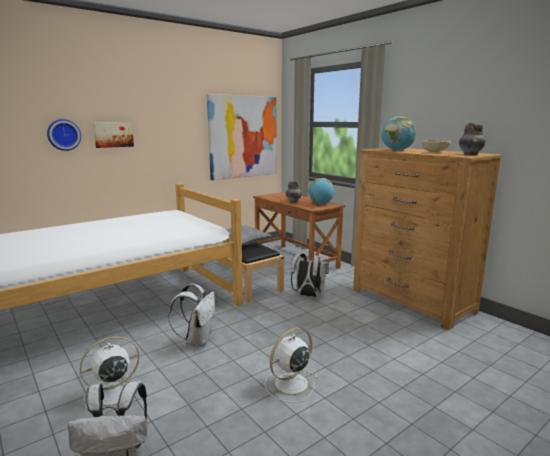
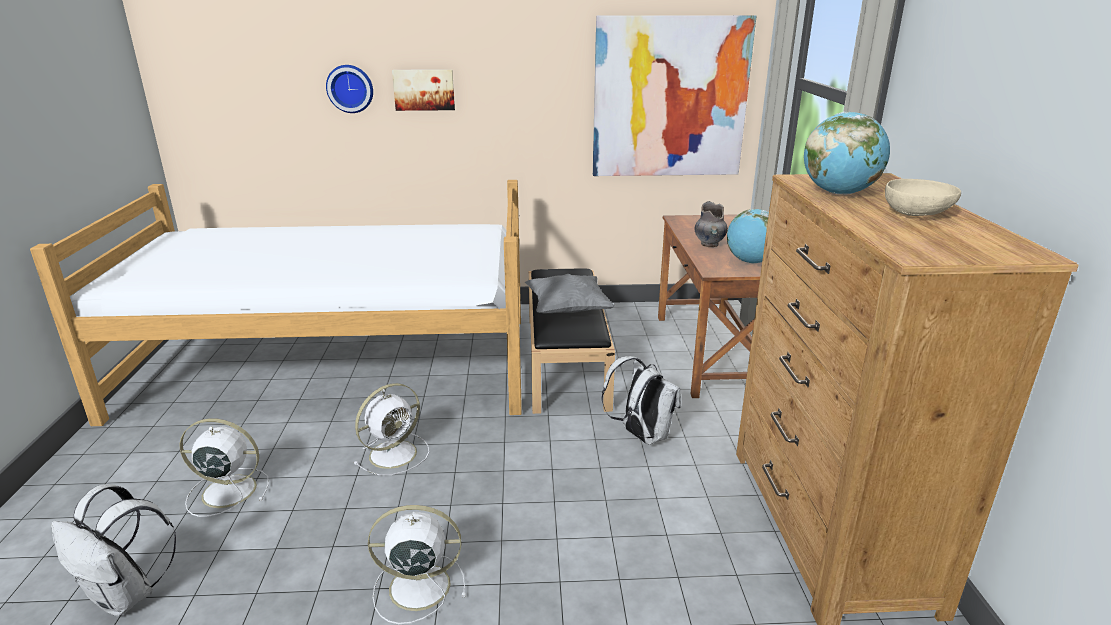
camera: 35 degrees right, 10 degrees up
(197, 340) = (395, 453): white backpack -> white fan
(470, 155) = (956, 249): grey vase -> none

